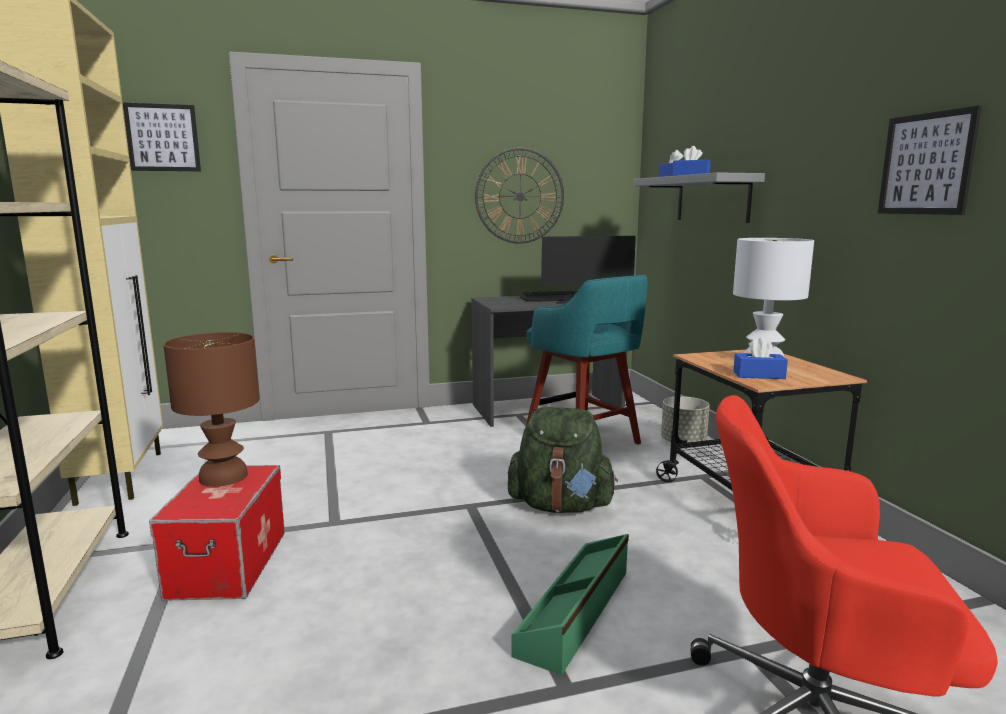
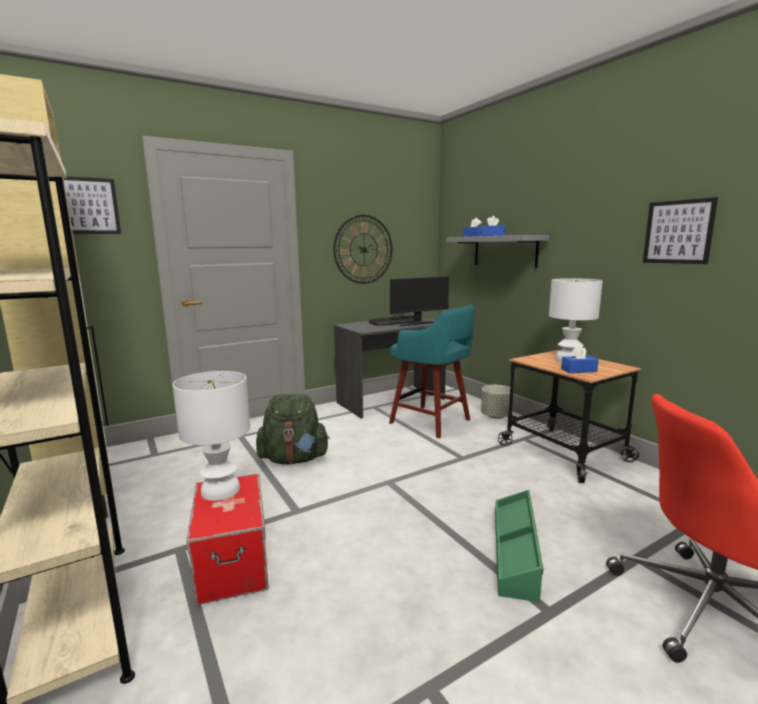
camera: 15 degrees left, 0 degrees up
(225, 477) = (221, 490): brown table lamp -> white table lamp
(560, 506) = (450, 473): green backpack -> green backpack (294, 459)

